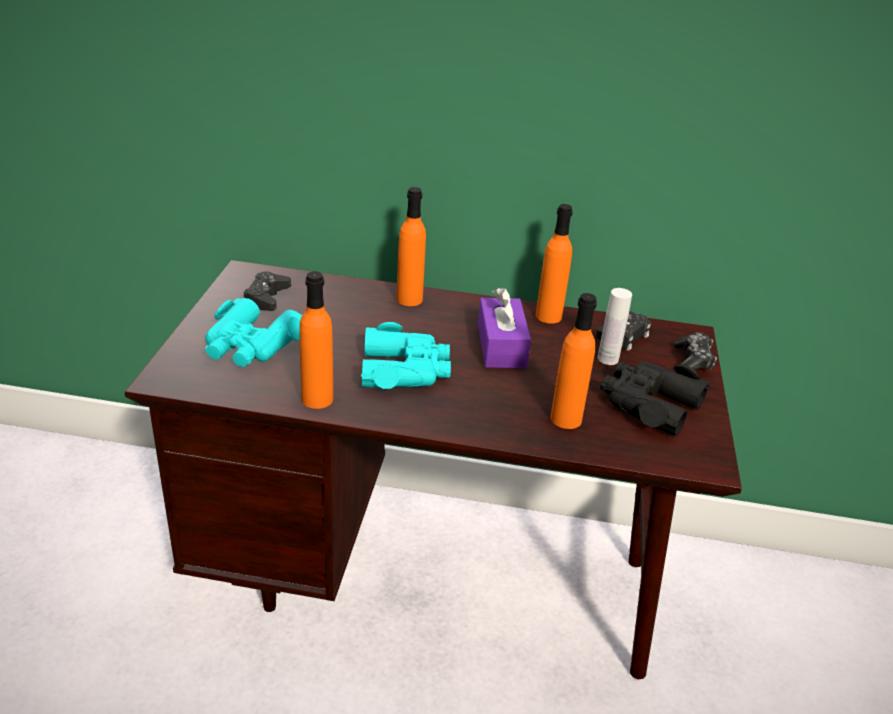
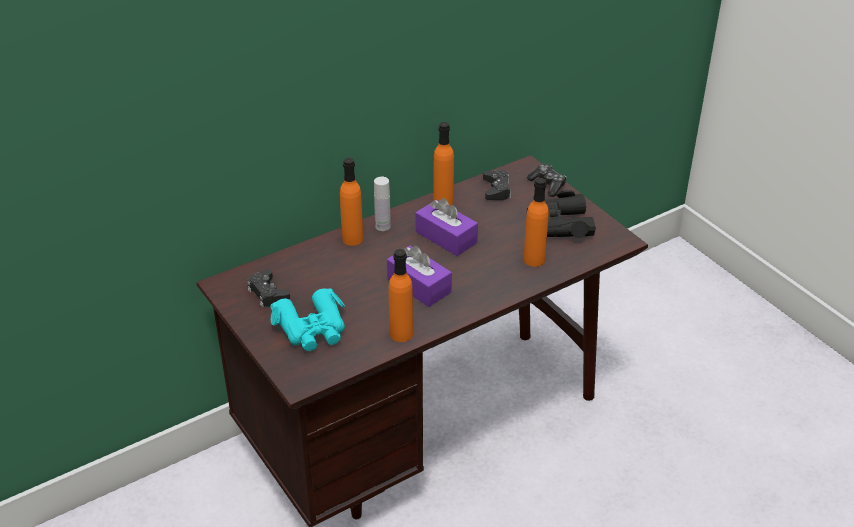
camera: 40 degrees left, 5 degrees up
(405, 370) = (419, 286): turquoise binoculars -> purple tissue box
(608, 359) = (507, 210): white bottle -> white bottle (382, 226)

